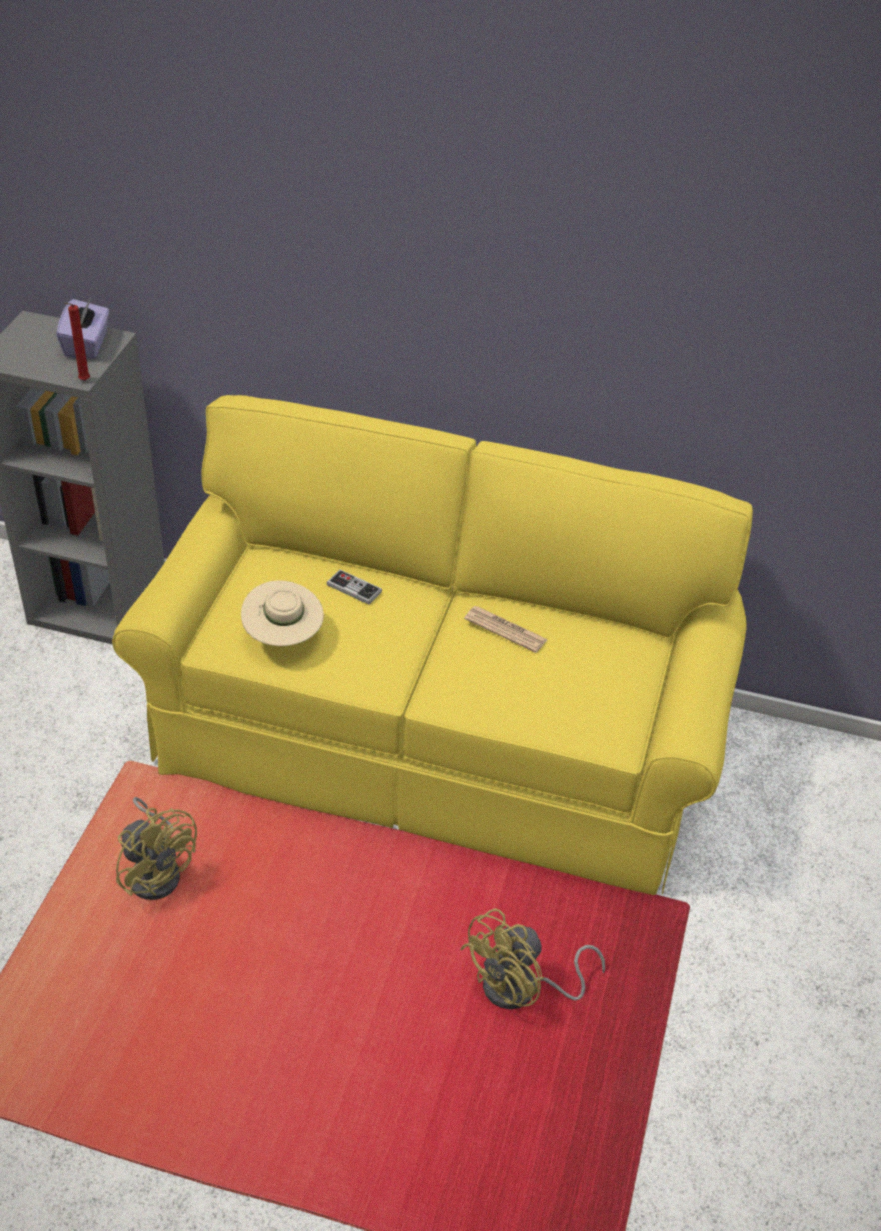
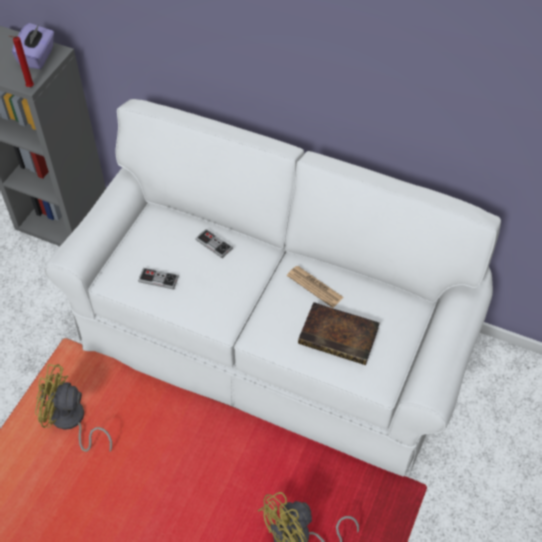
camera: 10 degrees right, 10 degrees up
(157, 870) = (71, 422): yellow fan -> yellow fan turned 135 degrees clockwise
(283, 637) = (158, 279): beige hat -> game controller
(434, 738) = (271, 340): yellow sofa -> white sofa
(553, 686) = (340, 336): none -> book

